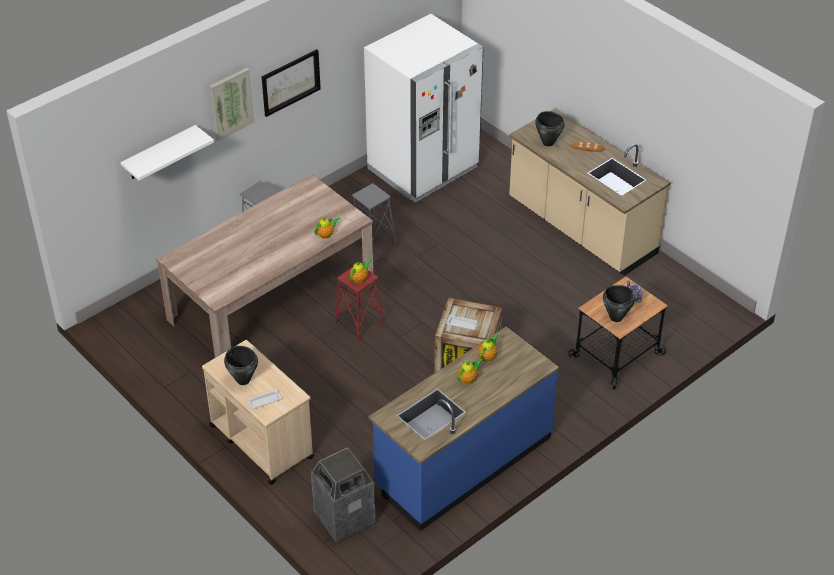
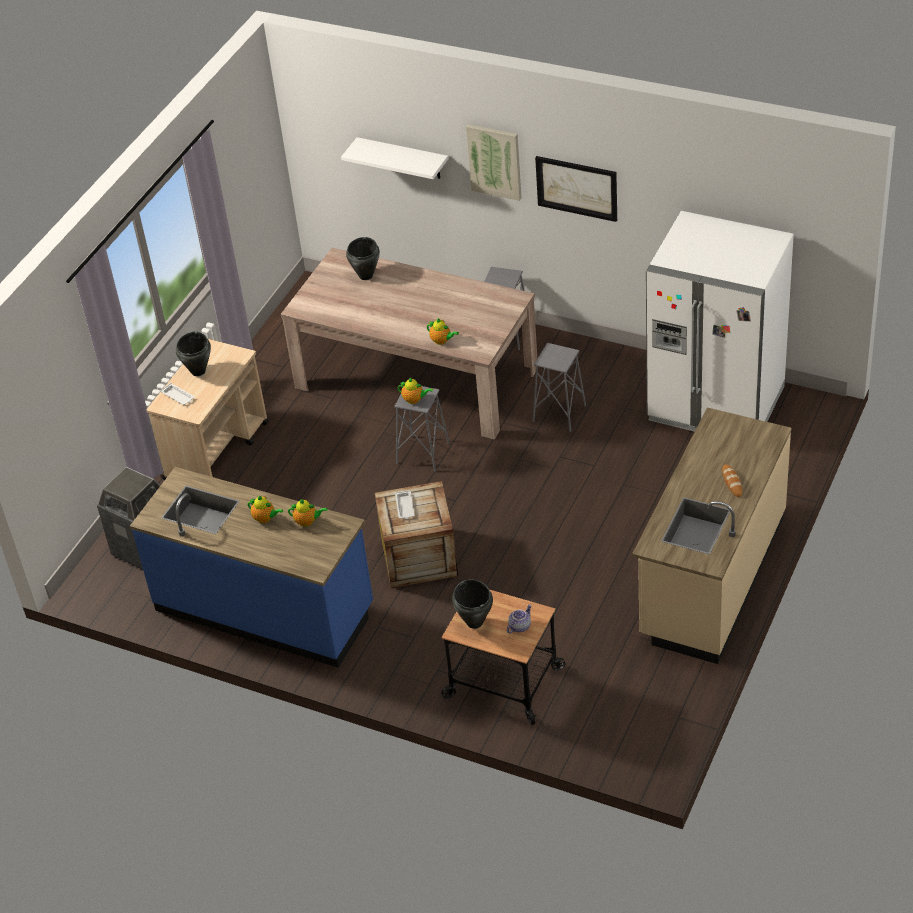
camera: 70 degrees right, 0 degrees up
(359, 323) = (423, 453): red stool -> grey stool
(548, 142) = (716, 444): black cooking pot -> black cooking pot (366, 276)

